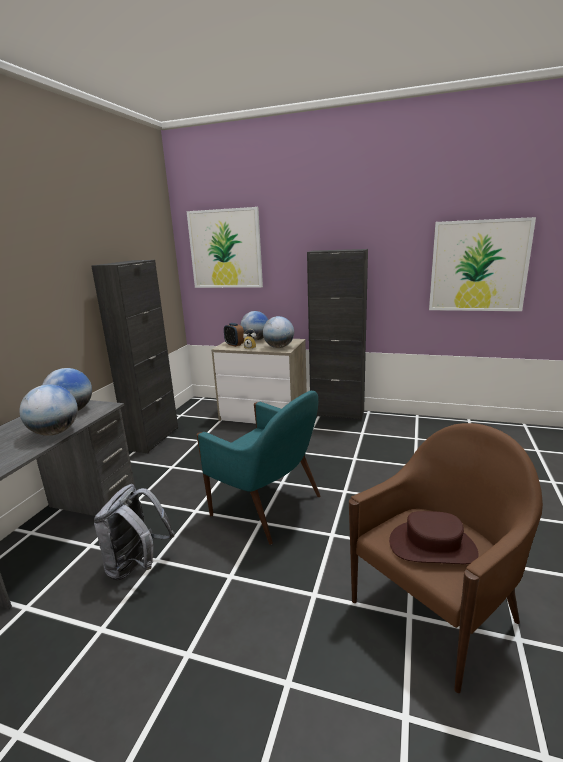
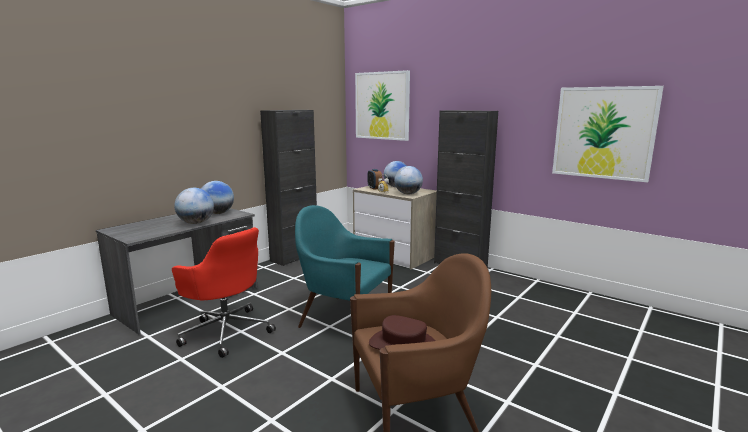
camera: 20 degrees right, 5 degrees down
(137, 565) = (226, 331): grey backpack -> red office chair
(268, 507) = (344, 318): turquoise armchair -> turquoise armchair turned 150 degrees clockwise

